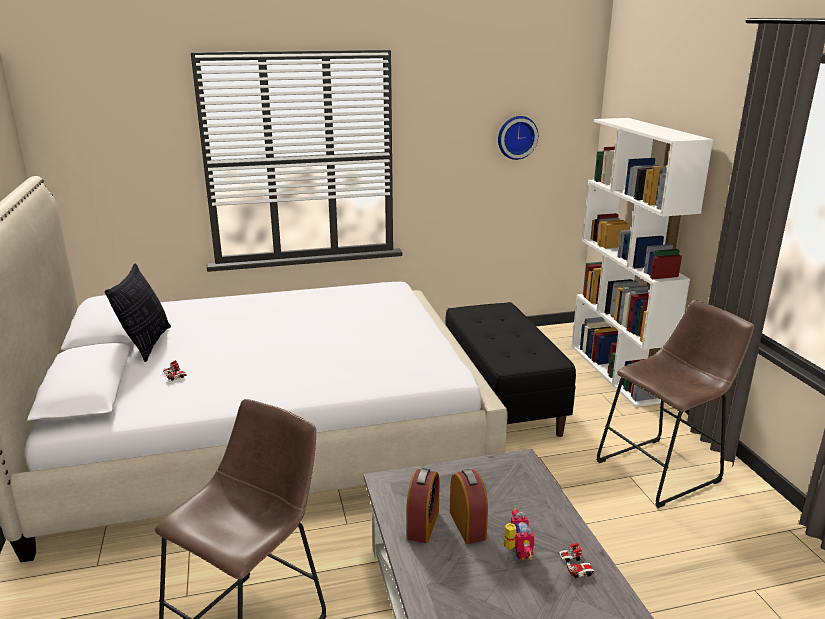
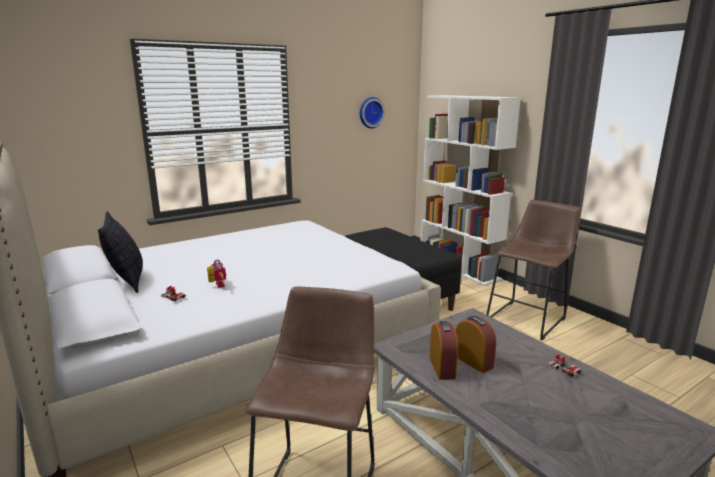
camera: 20 degrees left, 5 degrees down
(516, 552) = (520, 370): toy robot -> toy robot (217, 285)

